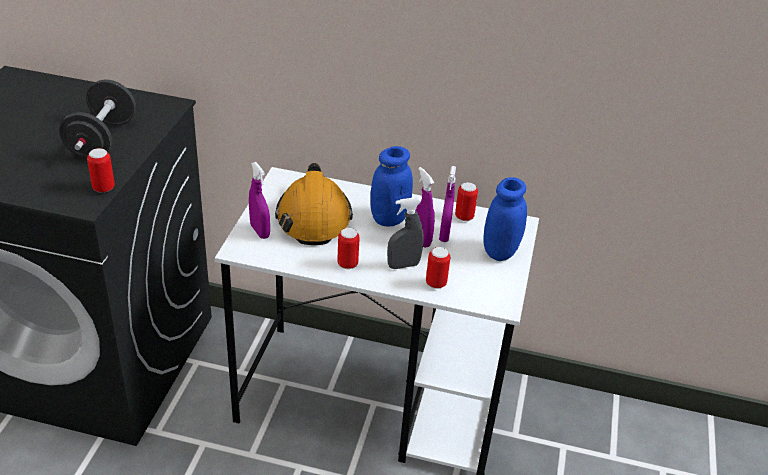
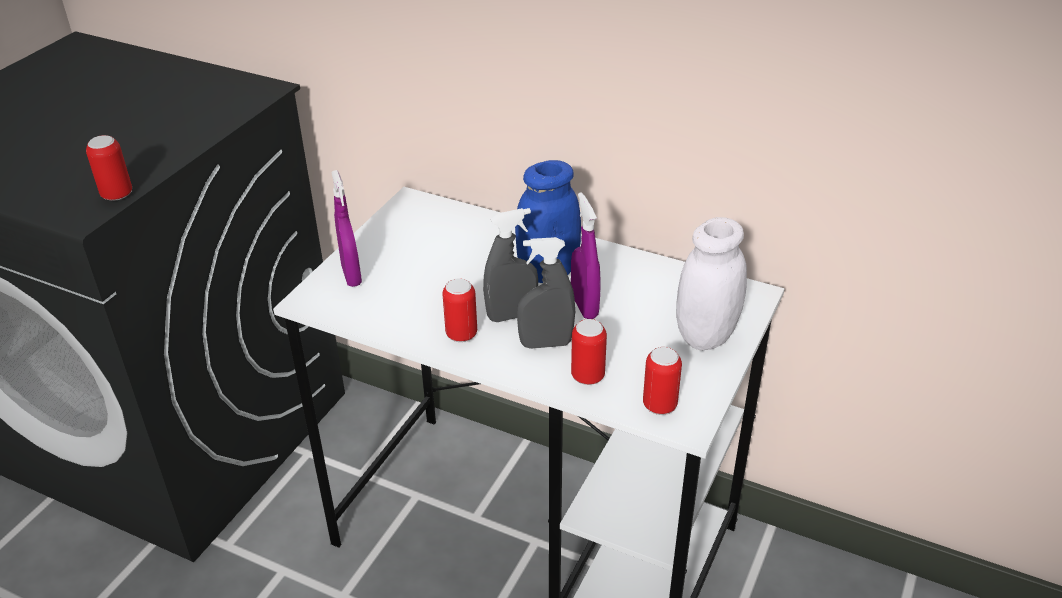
camera: 15 degrees right, 0 degrees up
(102, 140) = (148, 130): black dumbbell -> none
(313, 217) = (436, 261): orange hard hat -> none
(375, 249) = (511, 315): none -> grey spray bottle
(444, 234) = (625, 302): purple spray bottle -> none
(464, 217) = (664, 277): can -> can (659, 405)
(500, 251) = (706, 336): blue jar -> white jar

